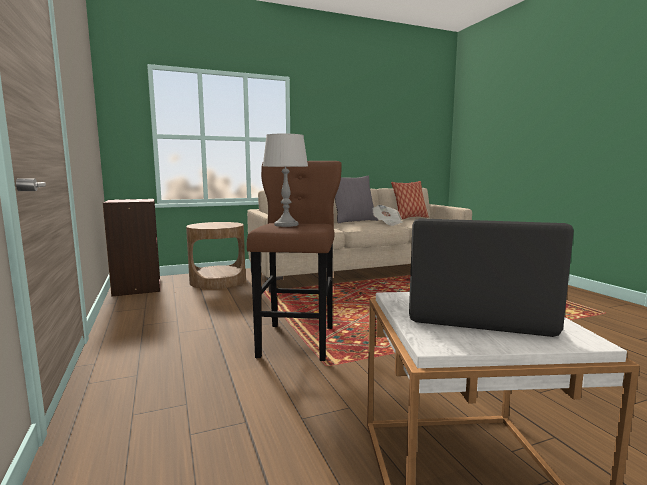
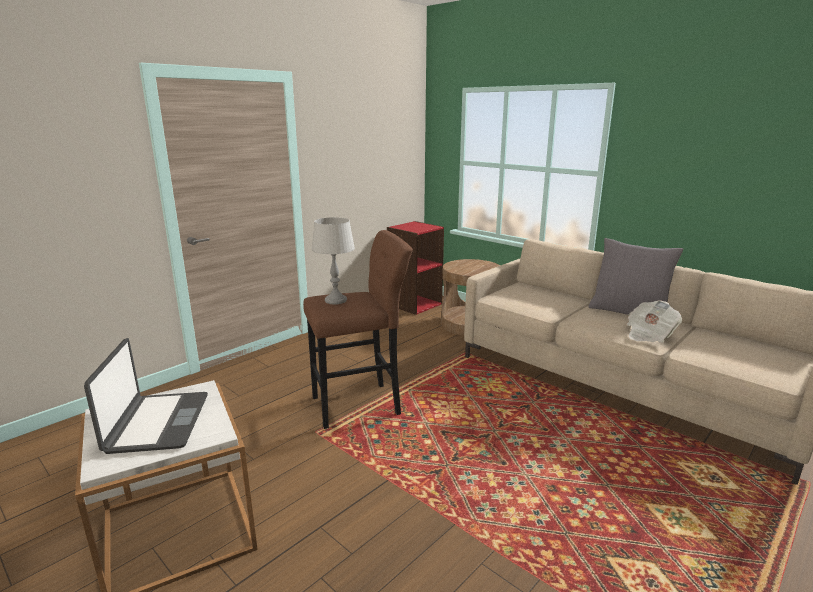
camera: 65 degrees right, 10 degrees up
(410, 218) = (744, 341): pillow -> none

